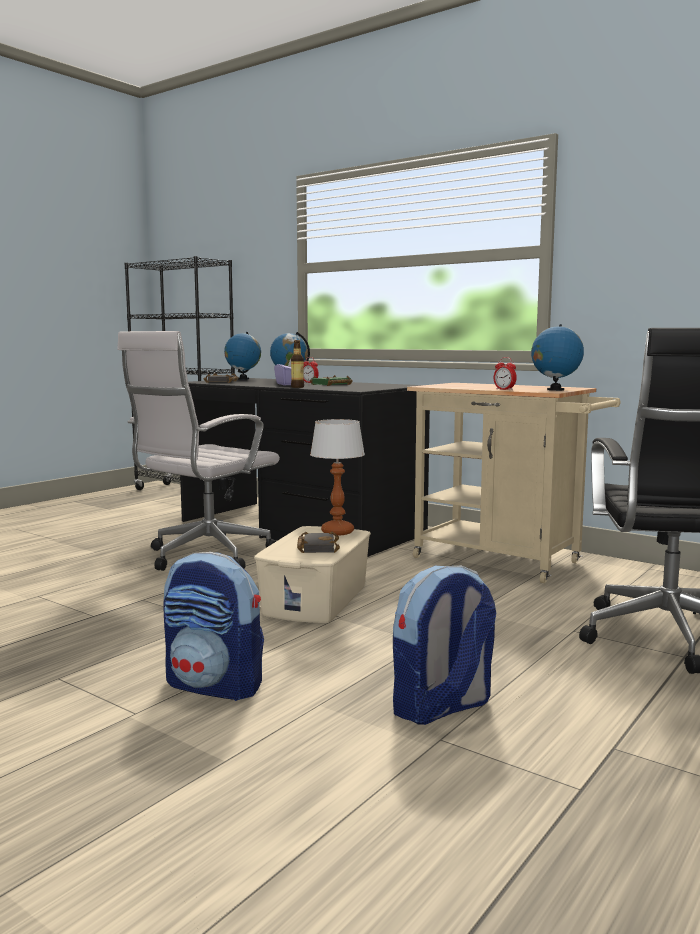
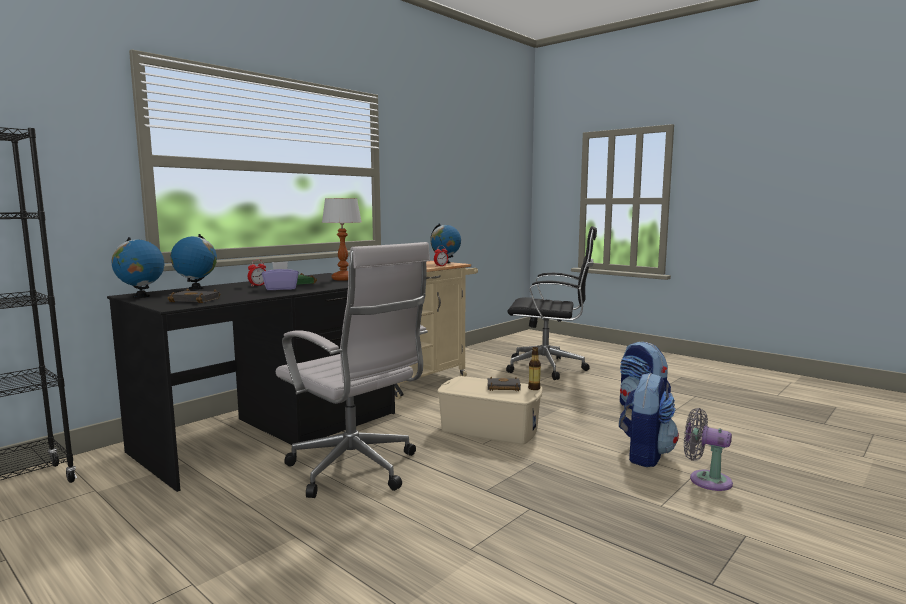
camera: 85 degrees left, 0 degrees up
(113, 719) = (705, 480): none -> grey fan
(297, 387) = (326, 287): bottle -> bottle (534, 388)
(337, 532) = (463, 382): table lamp -> table lamp (344, 279)

